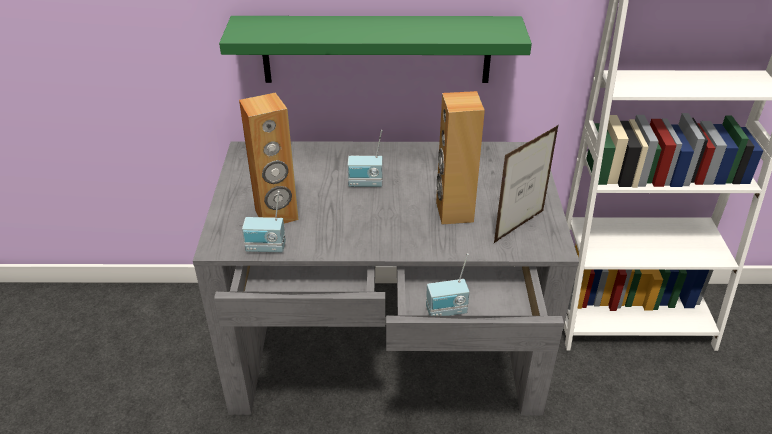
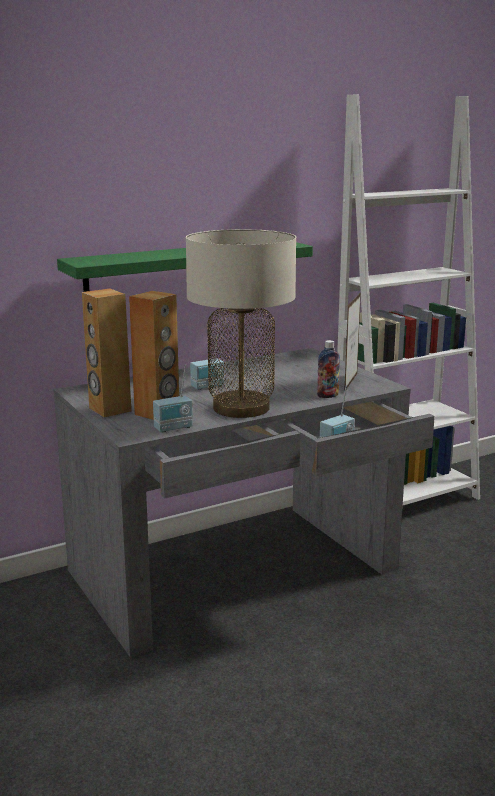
camera: 30 degrees left, 20 degrees down
(360, 235) = (241, 408): none -> table lamp
(453, 212) = (295, 386): brown speaker -> brown speaker (109, 410)
(469, 243) = (327, 395): none -> bottle

